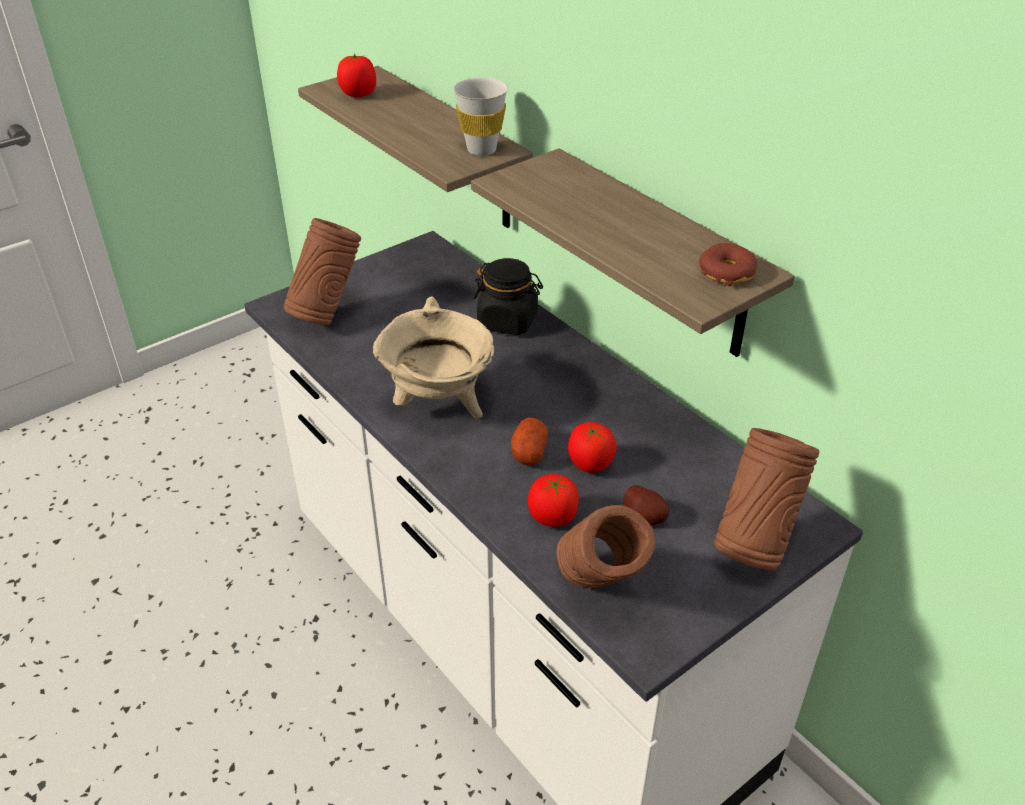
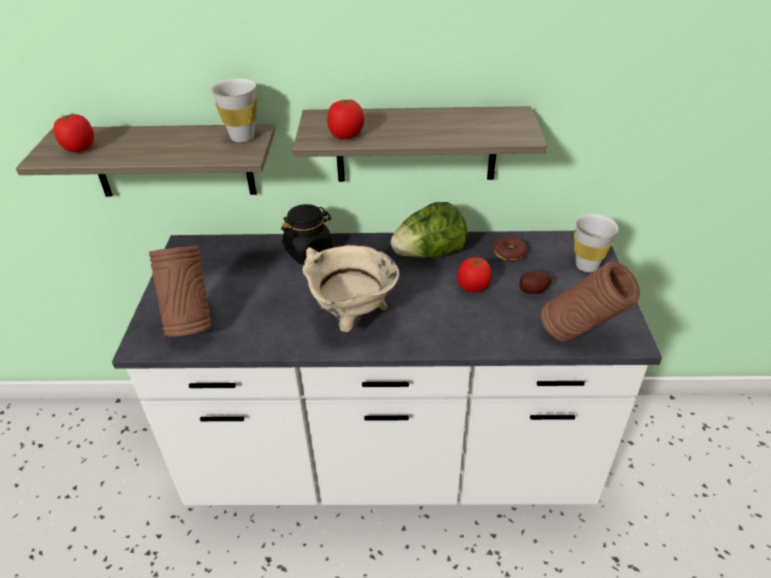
camera: 50 degrees left, 0 degrees up
(529, 451) = (437, 304): potato -> none
(552, 517) = (502, 323): tomato -> tomato (346, 135)
(609, 402) = (429, 254): none -> lettuce
(726, 272) = (507, 120): donut -> donut (509, 253)
(754, 545) = (586, 266): brown vase -> white cup

